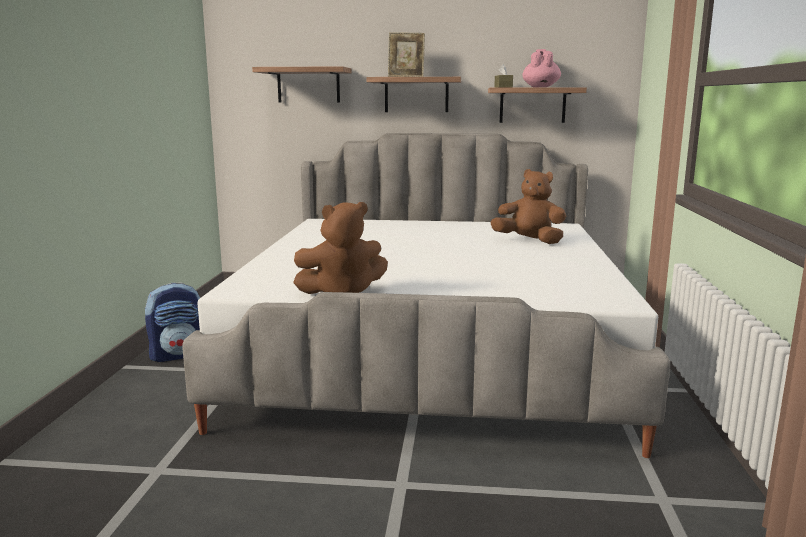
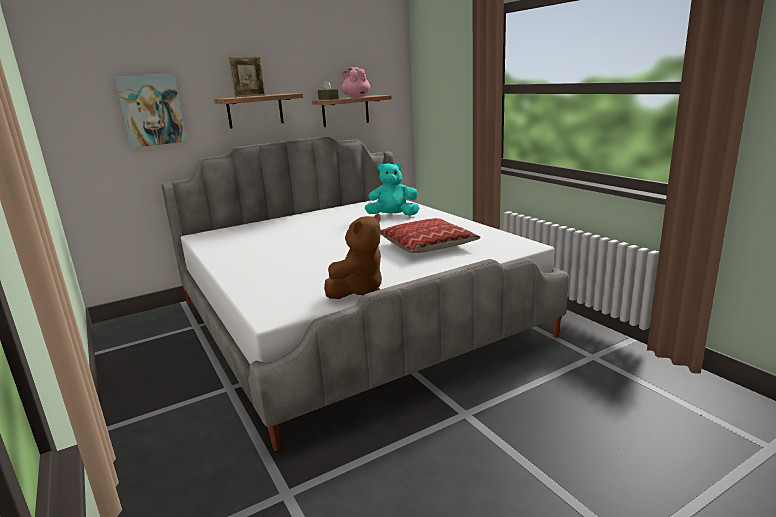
camera: 35 degrees left, 5 degrees up
(179, 354) = (145, 397): backpack -> none
(308, 85) = (151, 110): shelf -> picture
(500, 274) = (427, 245): none -> pillow
(529, 241) = (393, 216): brown plush toy -> turquoise plush toy

